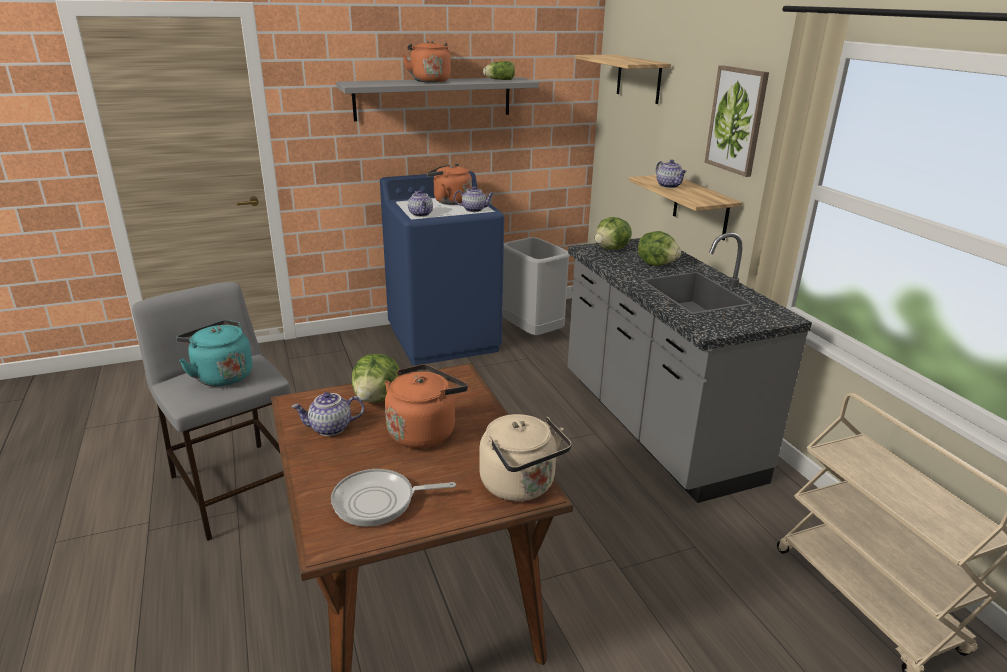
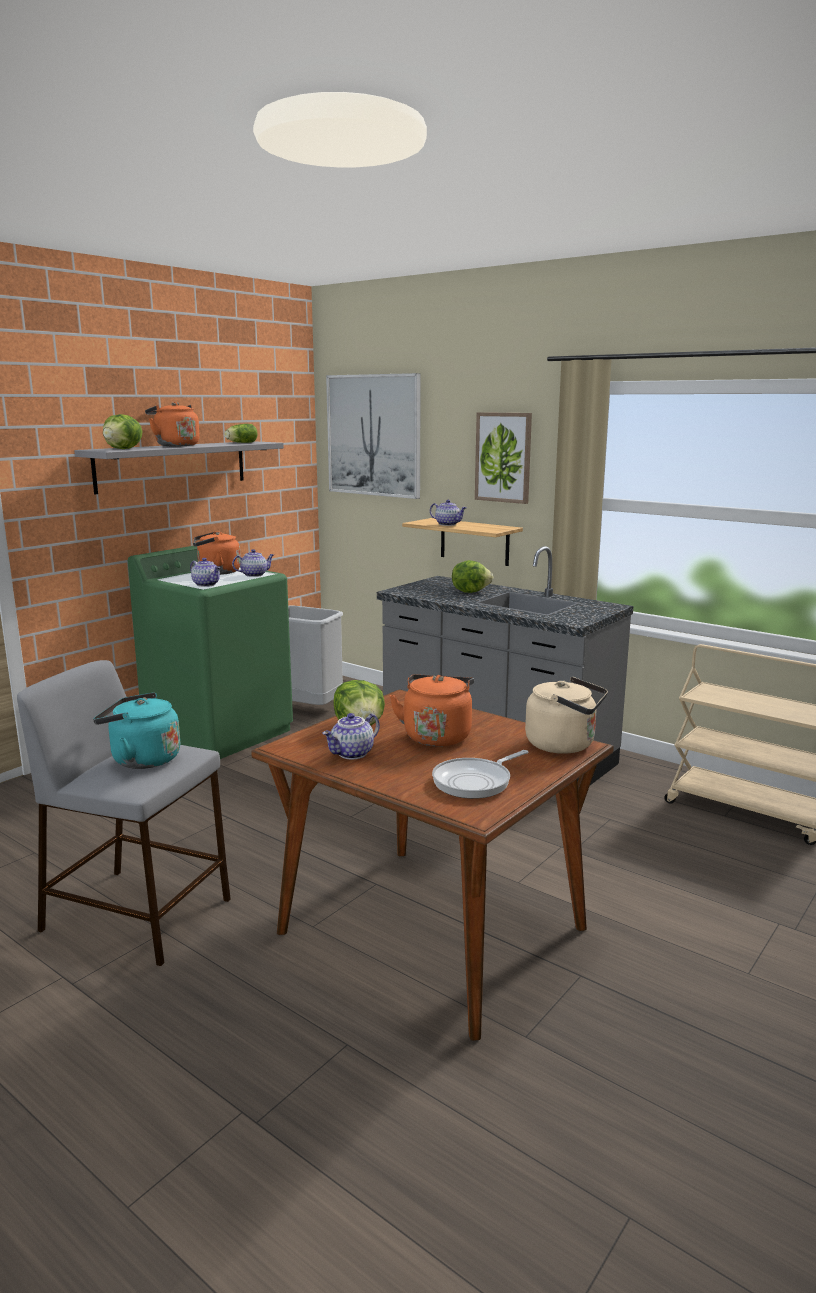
camera: 30 degrees left, 10 degrees down
(444, 338) = (220, 732): blue washing machine -> green washing machine
(611, 249) = (417, 588): lettuce -> lettuce (124, 449)
(638, 79) = (374, 435): shelf -> picture

